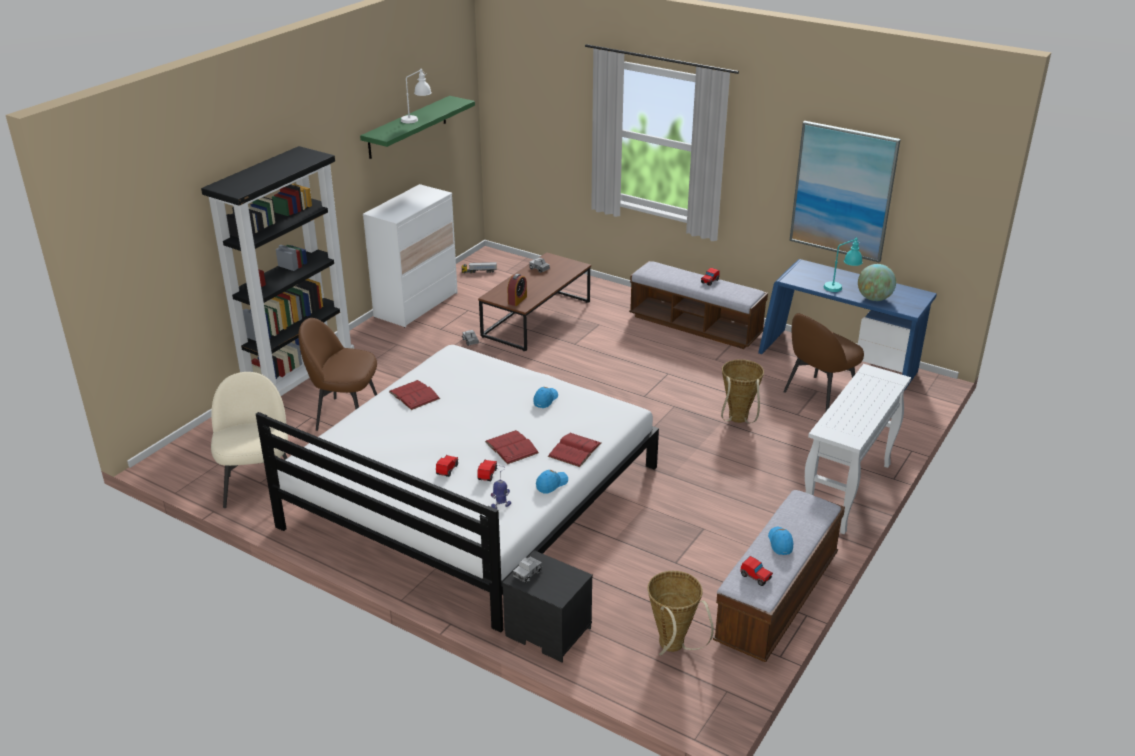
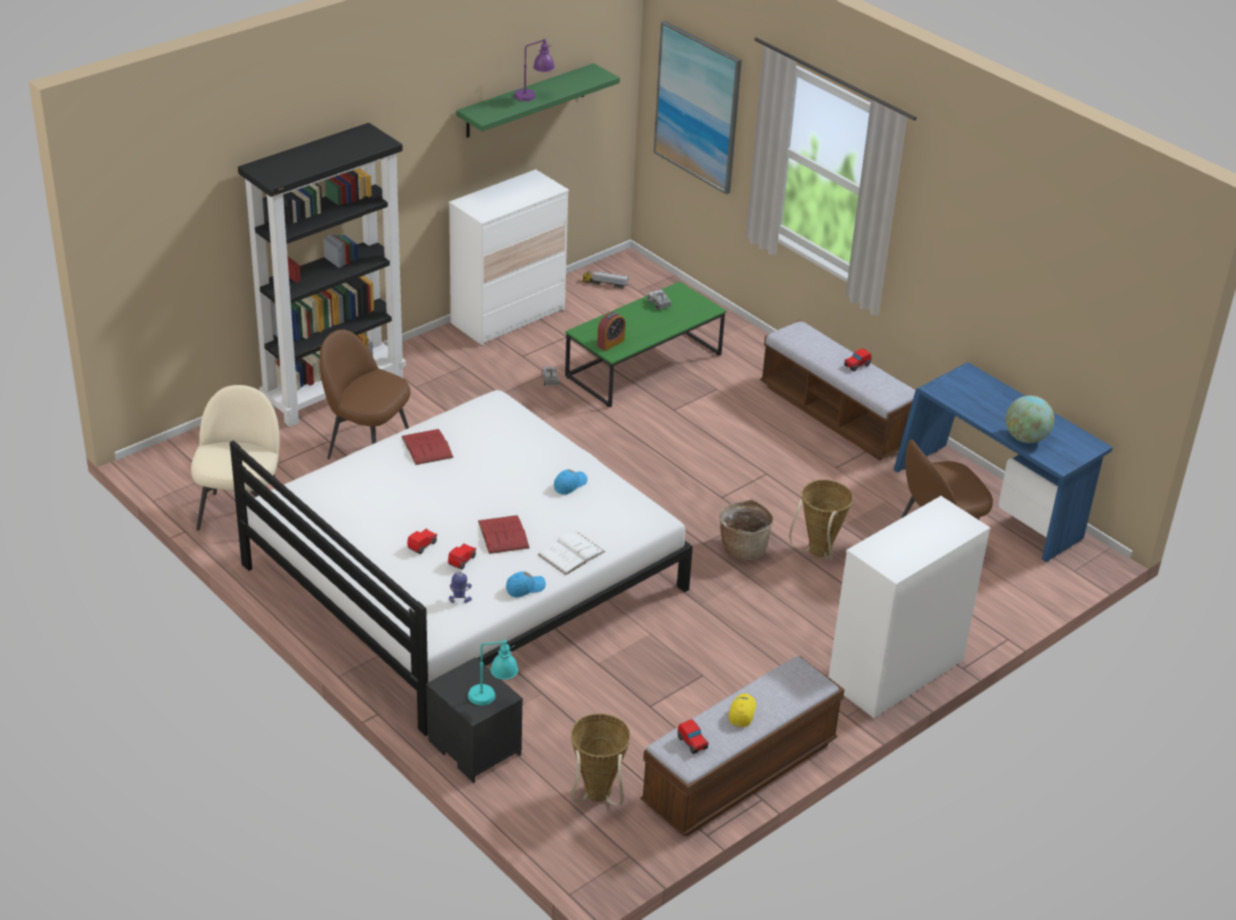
camera: 15 degrees right, 5 degrees up
(417, 120) = (534, 97): white table lamp -> purple table lamp
(527, 573) = (456, 681): toy truck -> none
(536, 319) = (644, 366): brown coffee table -> green coffee table
(575, 449) = (571, 553): red book -> white book
(680, 428) = (743, 548): none -> basket
(780, 543) = (742, 713): blue cap -> yellow cap
(841, 287) = (994, 414): turquoise table lamp -> turquoise table lamp (493, 698)
(843, 191) = (1022, 293): picture -> picture (697, 107)
(847, 492) = (895, 672): white console table -> white dresser

